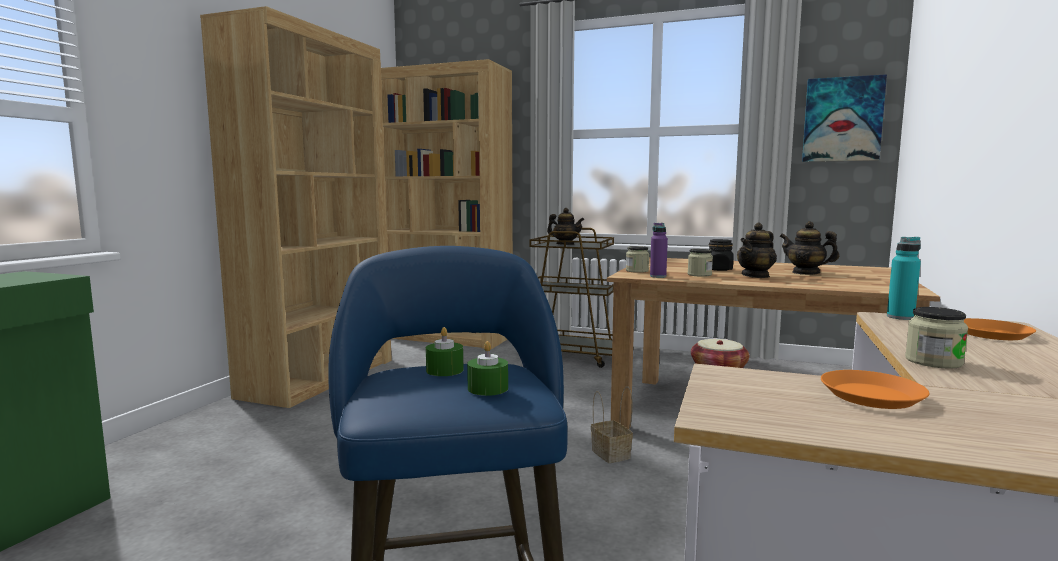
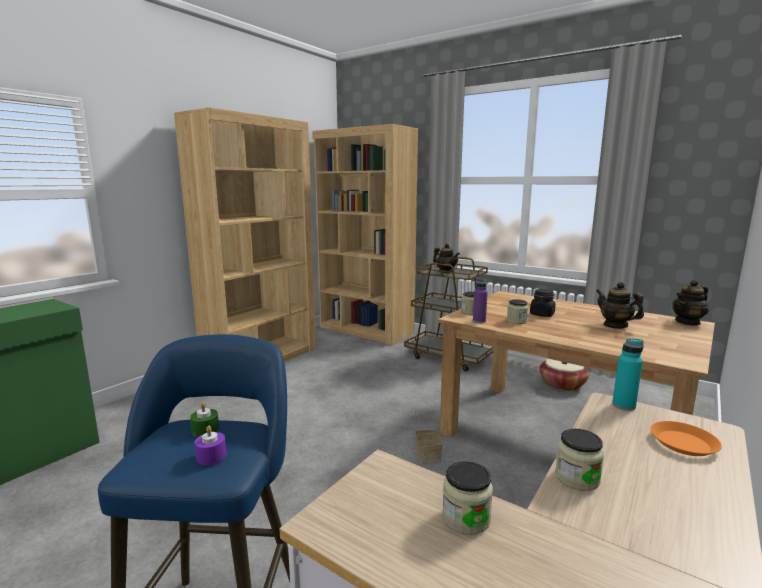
camera: 15 degrees right, 5 degrees up
(488, 388) = (211, 456): green candle -> purple candle
(756, 276) = (564, 326): teapot -> teapot (688, 322)
(842, 119) = (698, 174): picture -> none
(871, 396) = (466, 518): orange plate -> jar

